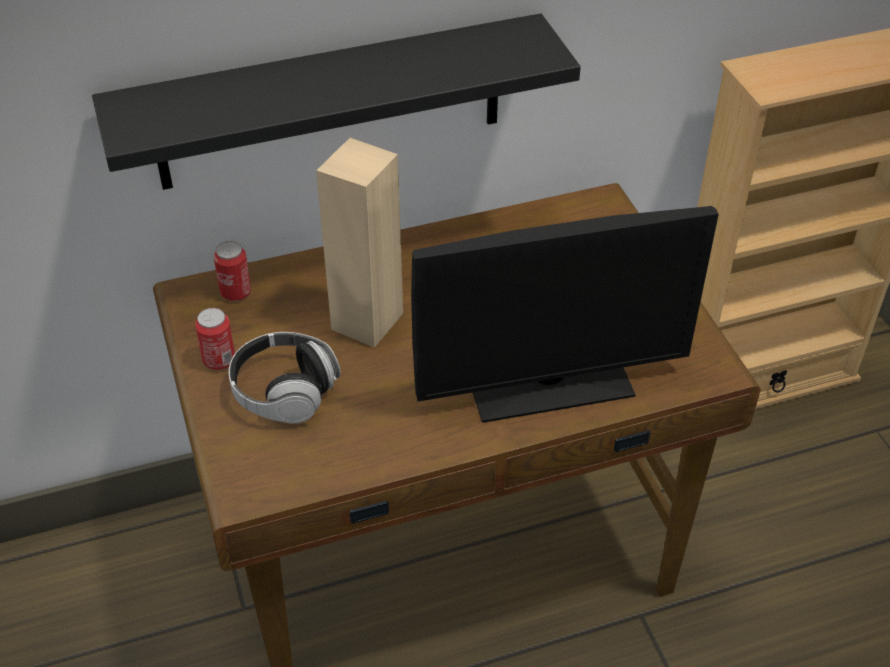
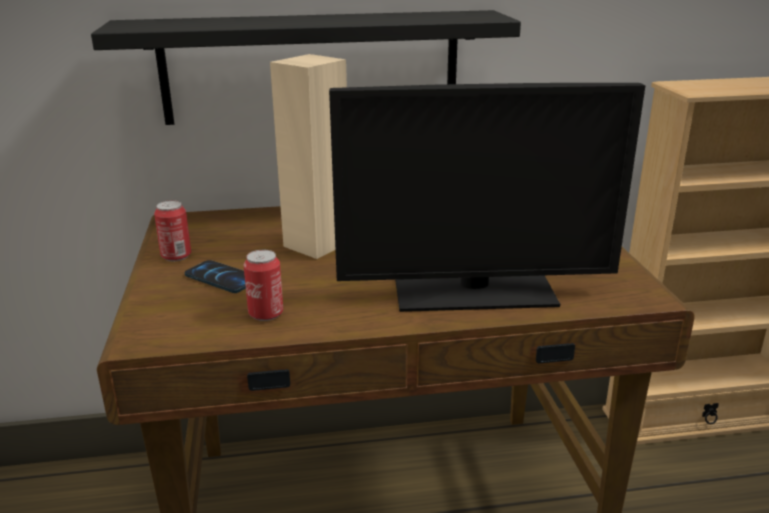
camera: 10 degrees right, 20 degrees down
(235, 292) = (214, 222): can -> can (266, 314)
(285, 392) = (222, 278): headphones -> phone

